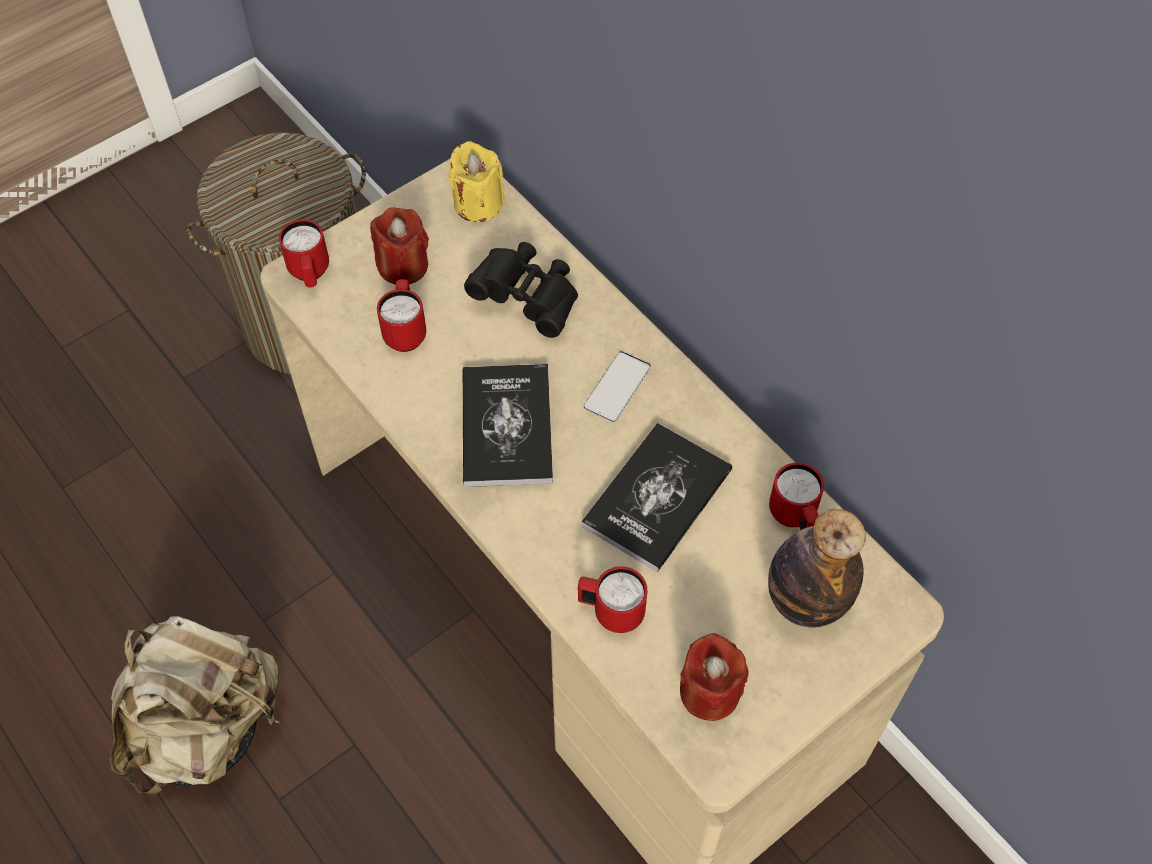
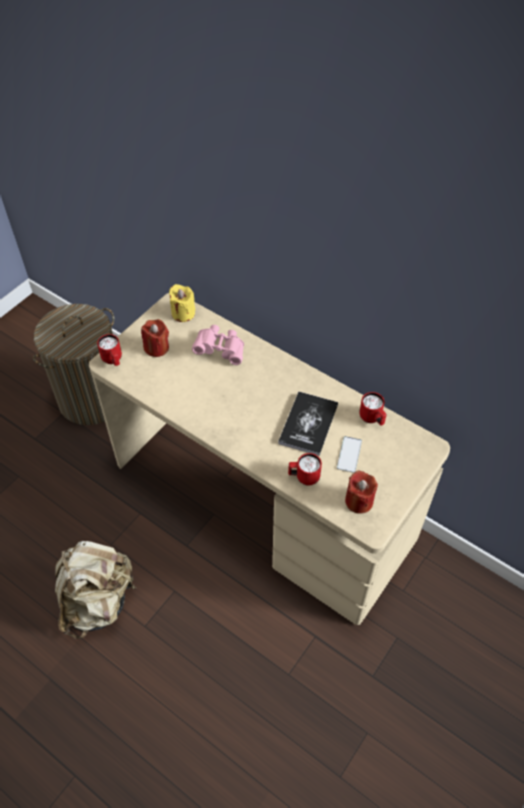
camera: 15 degrees left, 5 degrees down
(405, 331) = (167, 376): red mug -> none
(506, 426) = (229, 408): book -> none
(528, 298) = (220, 350): black binoculars -> pink binoculars
(617, 387) = (274, 380): phone -> phone (349, 454)
(806, 600) = (388, 452): bottle -> none

